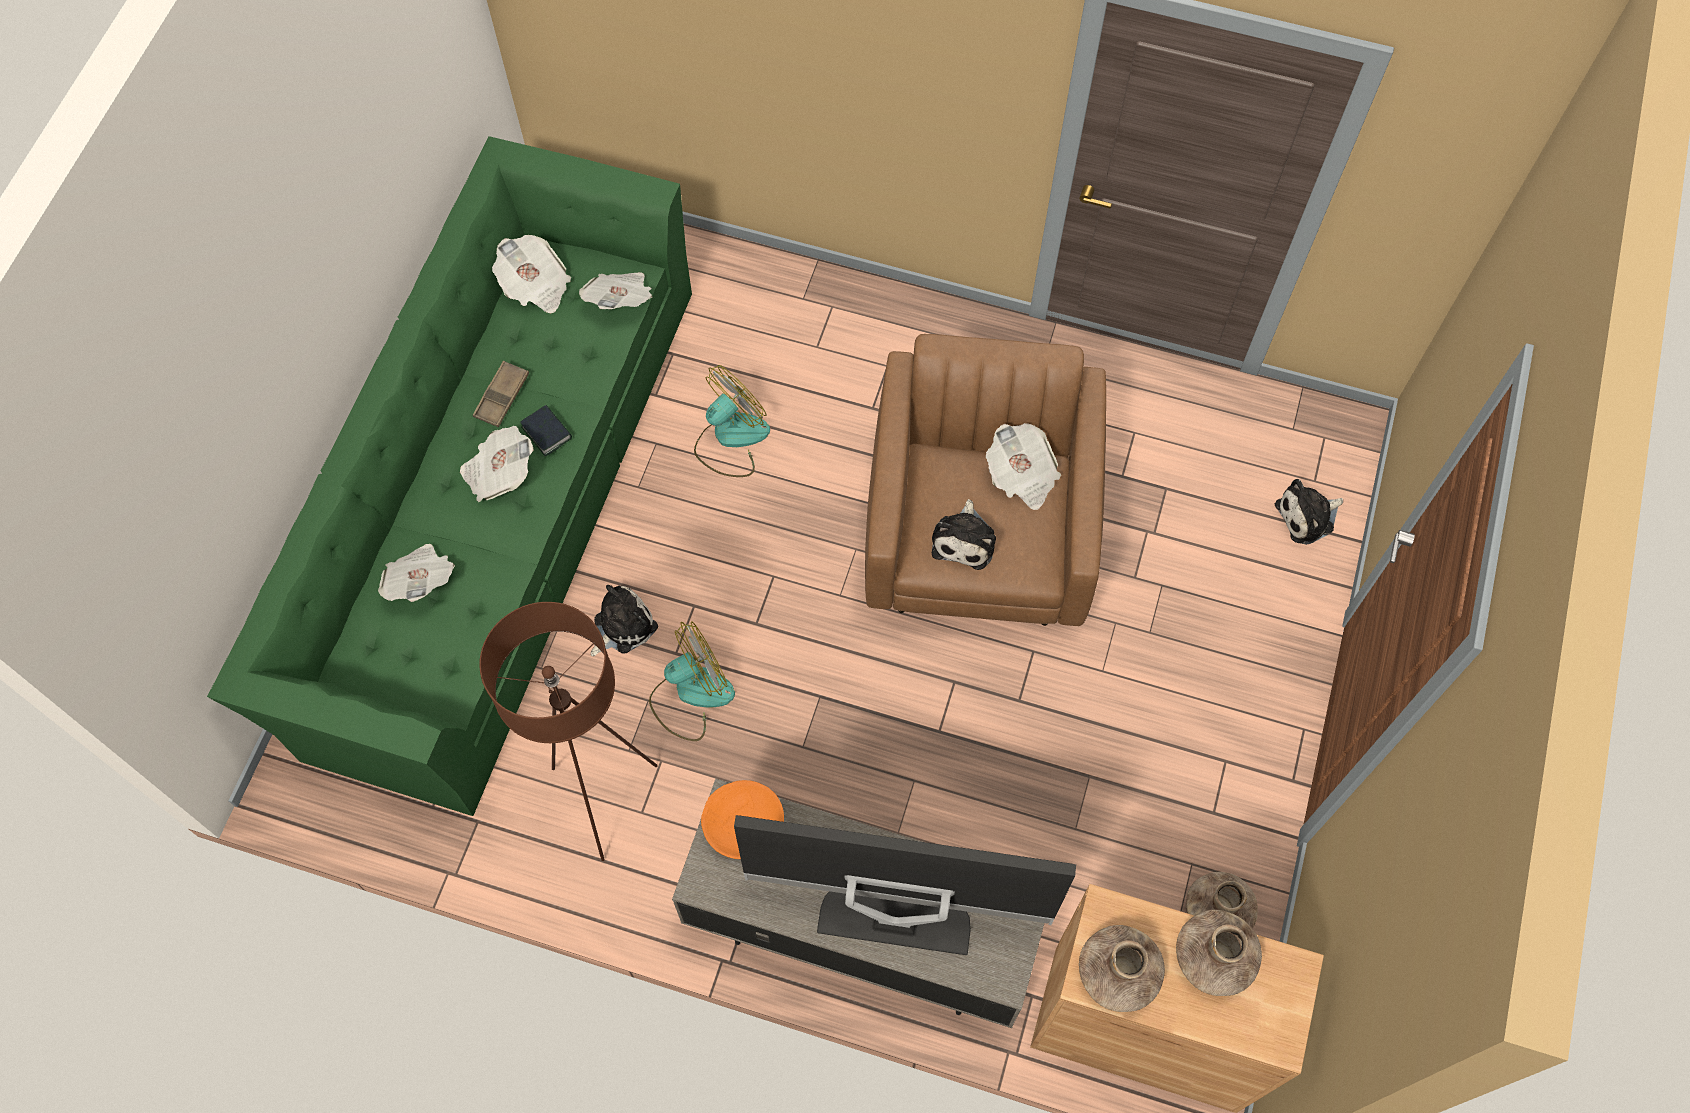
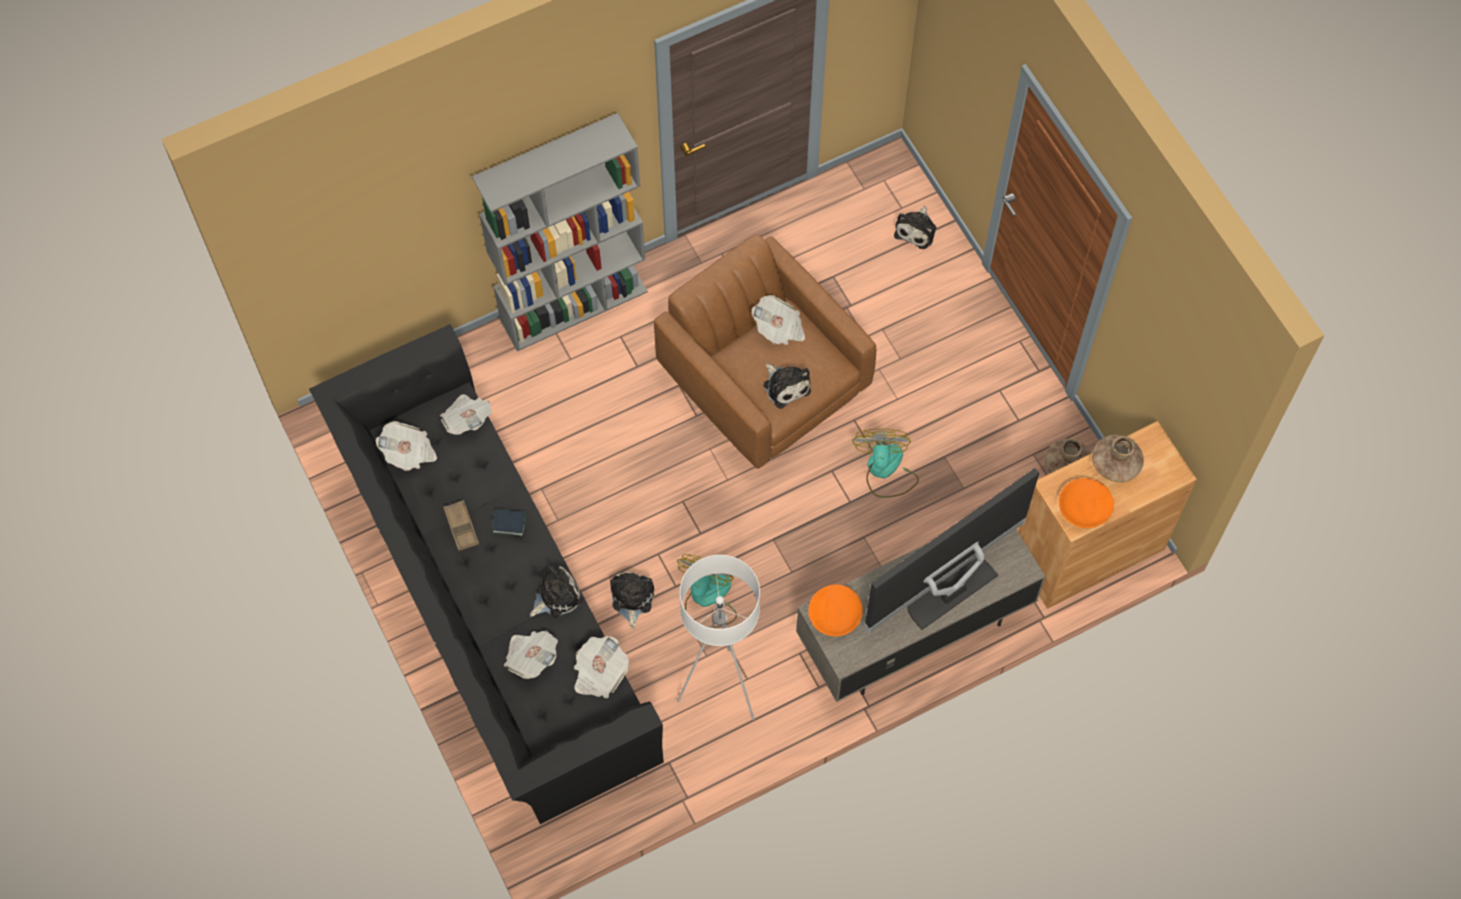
camera: 45 degrees left, 0 degrees up
(496, 509) = (493, 602): green sofa -> black sofa
(499, 473) = (508, 567): newspaper -> newspaper (599, 673)
(510, 543) = (556, 596): none -> plush toy
(603, 799) = (720, 691): brown floor lamp -> white floor lamp
(731, 439) = (579, 450): fan -> fan (885, 470)
(876, 299) = (574, 304): none -> grey bookcase
(1118, 973) = (1083, 508): brown vase -> orange bowl

